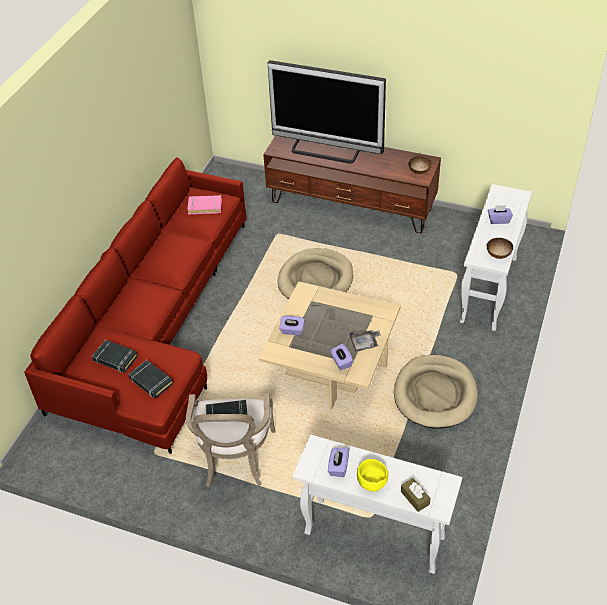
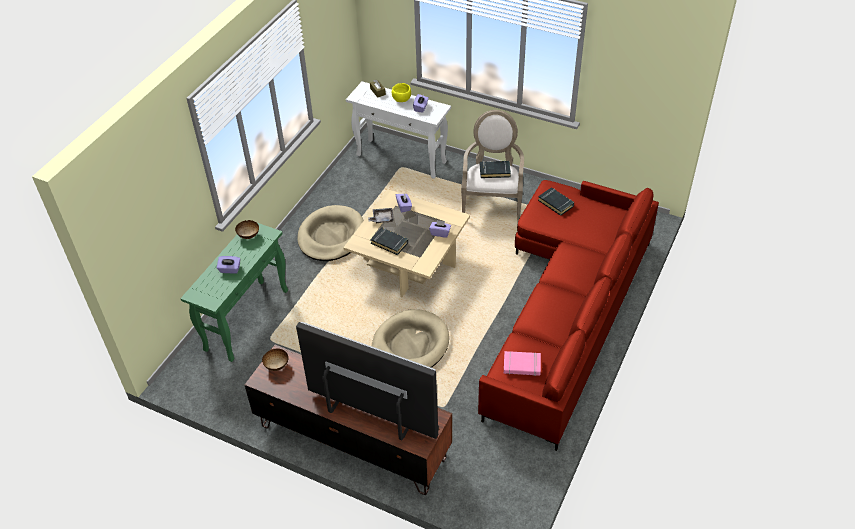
camera: 175 degrees left, 0 degrees up
(115, 358) = (588, 222): black book -> black book (389, 243)
(489, 290) = (247, 319): white console table -> green console table

